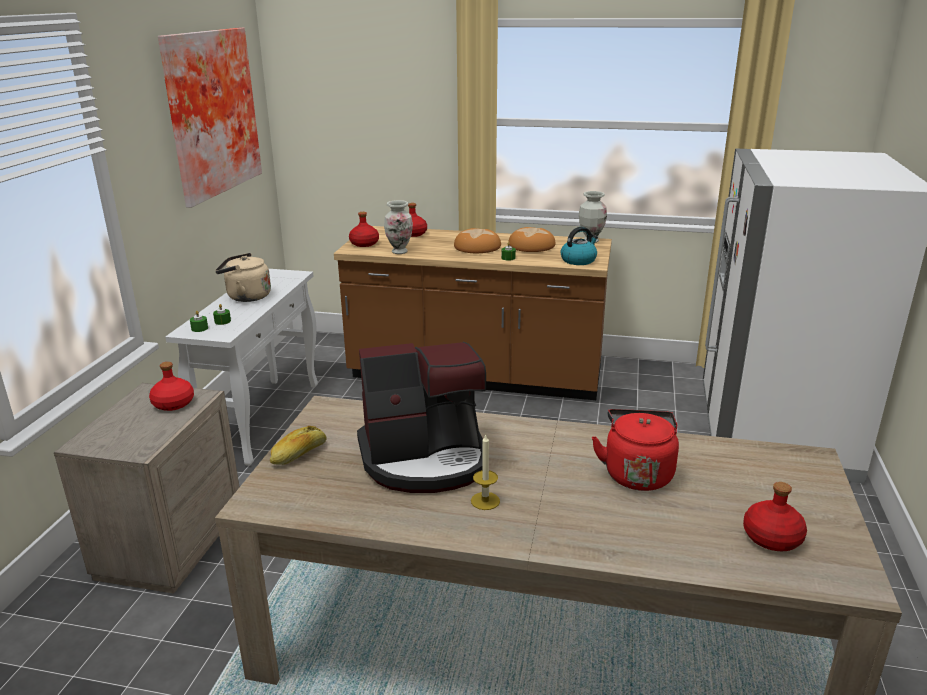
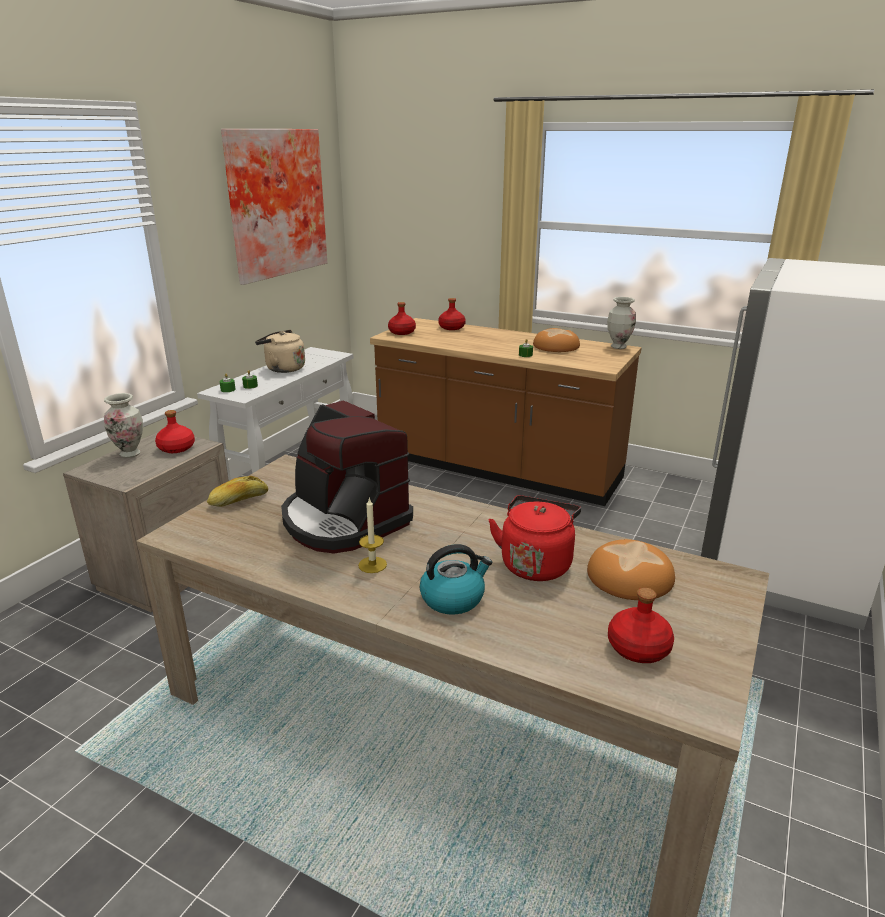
camera: 15 degrees right, 0 degrees up
(399, 252) = (428, 341): vase -> vase (130, 454)
(425, 459) = (343, 520): coffee machine -> coffee machine turned 45 degrees clockwise
(477, 247) = (503, 343): bread -> bread (630, 576)
(578, 260) = (593, 363): kettle -> kettle (453, 598)

